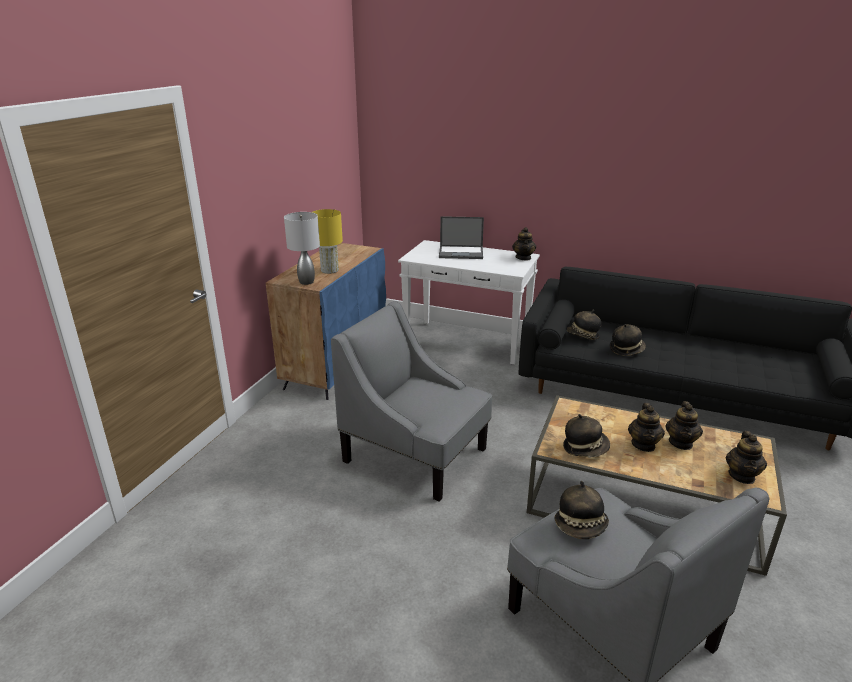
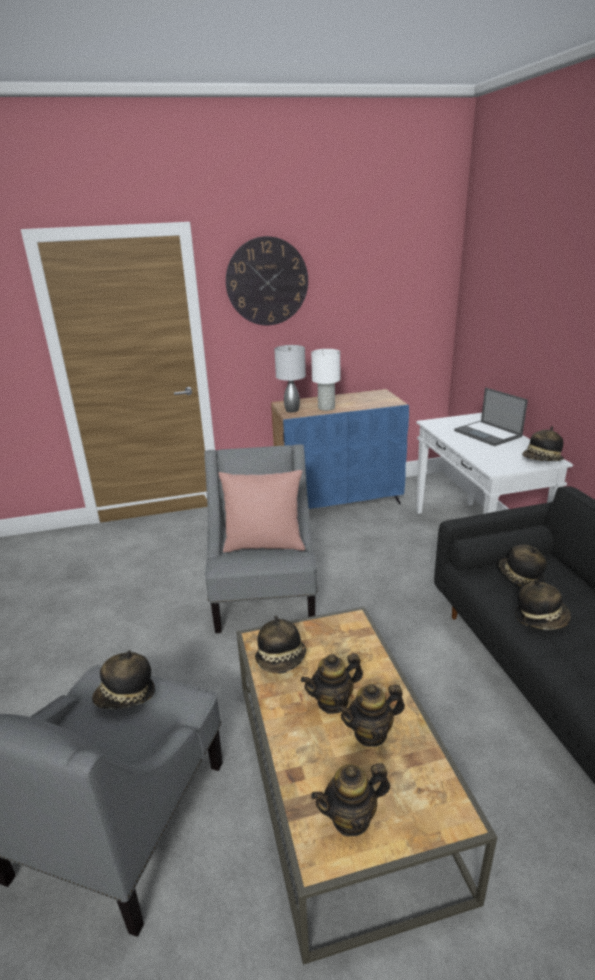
camera: 55 degrees right, 0 degrees up
(247, 149) = (267, 282): none -> wall clock
(330, 270) = (326, 408): yellow table lamp -> white table lamp
(437, 398) = (264, 545): none -> pink pillow
(523, 258) = (542, 460): teapot -> hat

